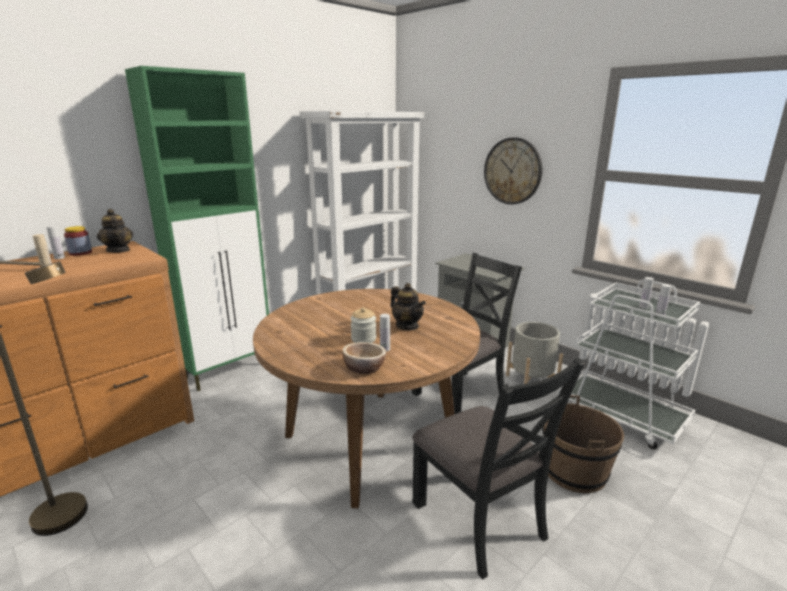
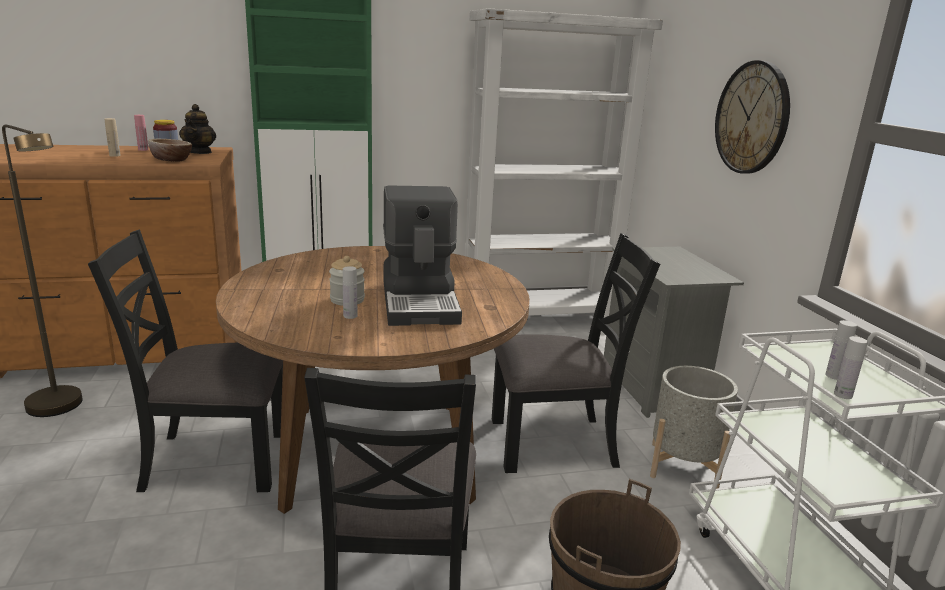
camera: 30 degrees right, 0 degrees up
(59, 258) = (143, 150): white bottle -> pink bottle
(265, 496) = (214, 460): none -> black chair
(364, 368) = (293, 326): bowl -> bowl (171, 160)
(407, 326) = (421, 301): teapot -> coffee machine

